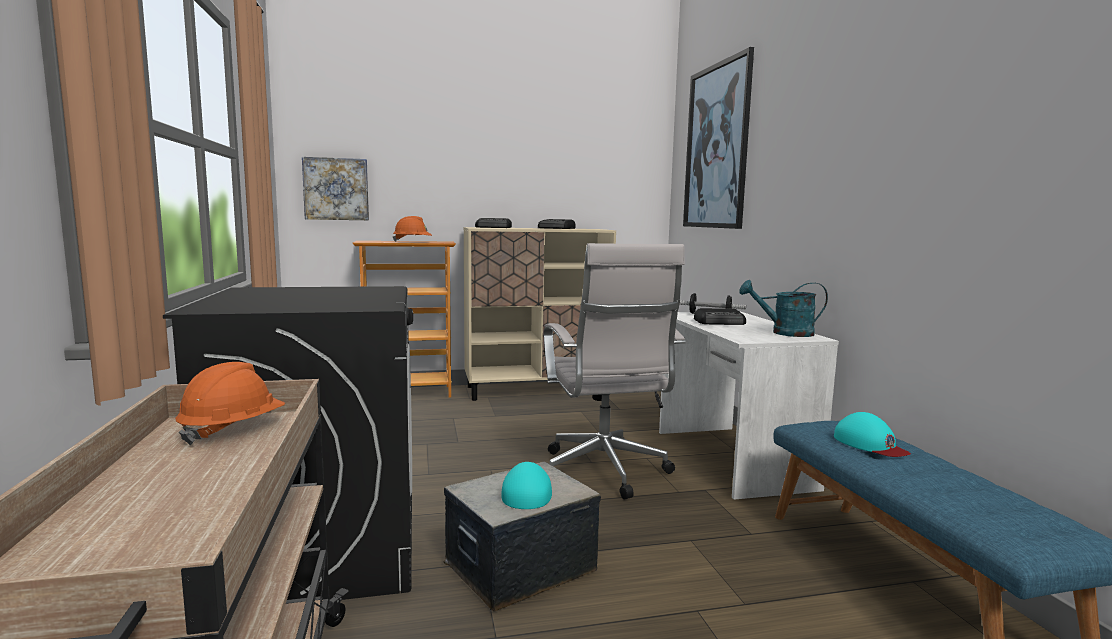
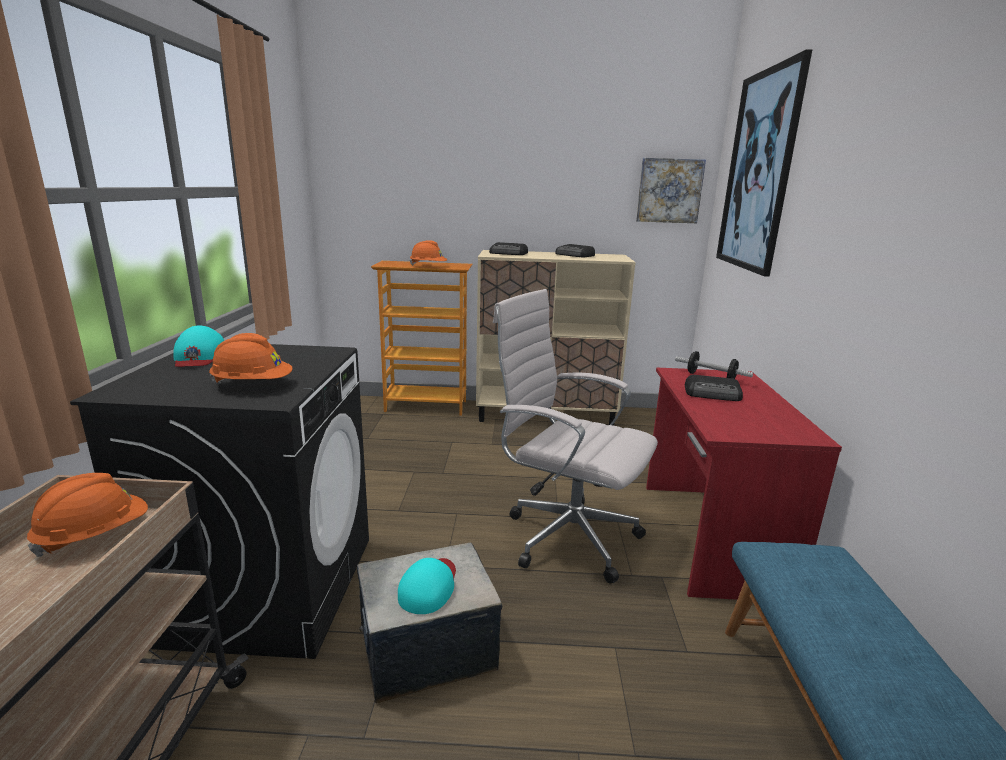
camera: 15 degrees right, 10 degrees up
(336, 189) = (363, 210): picture -> picture (669, 191)
(342, 302) = (253, 385): none -> orange hard hat
(605, 473) = (565, 536): white office chair -> white office chair turned 120 degrees clockwise
(730, 459) = (709, 536): white desk -> red desk
(784, 333) = (779, 423): turquoise watering can -> none
(870, 444) = (835, 600): turquoise cap -> turquoise cap (199, 357)

